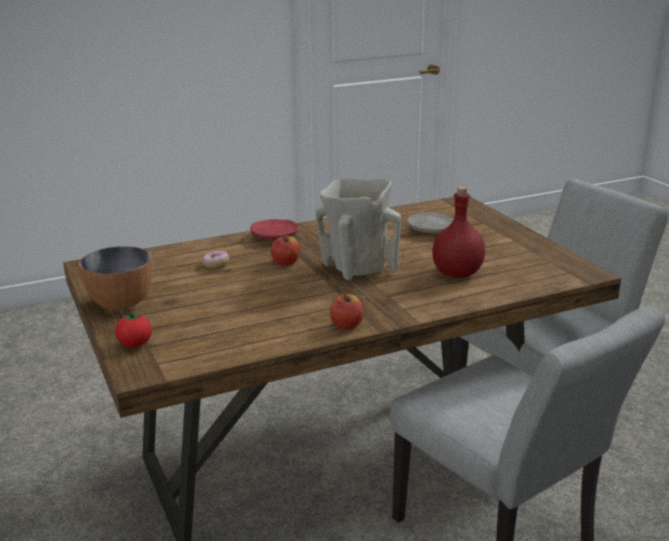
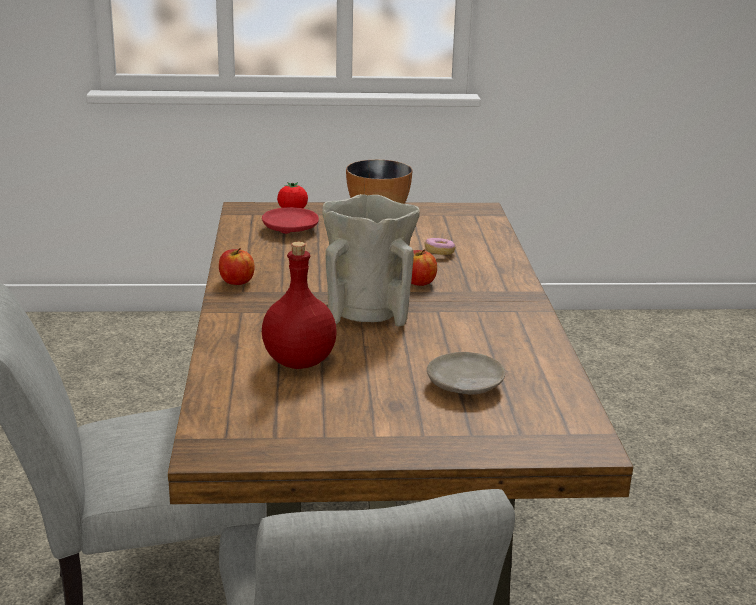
camera: 110 degrees right, 0 degrees up
(275, 236) = (507, 289): red plate -> red plate (290, 229)

